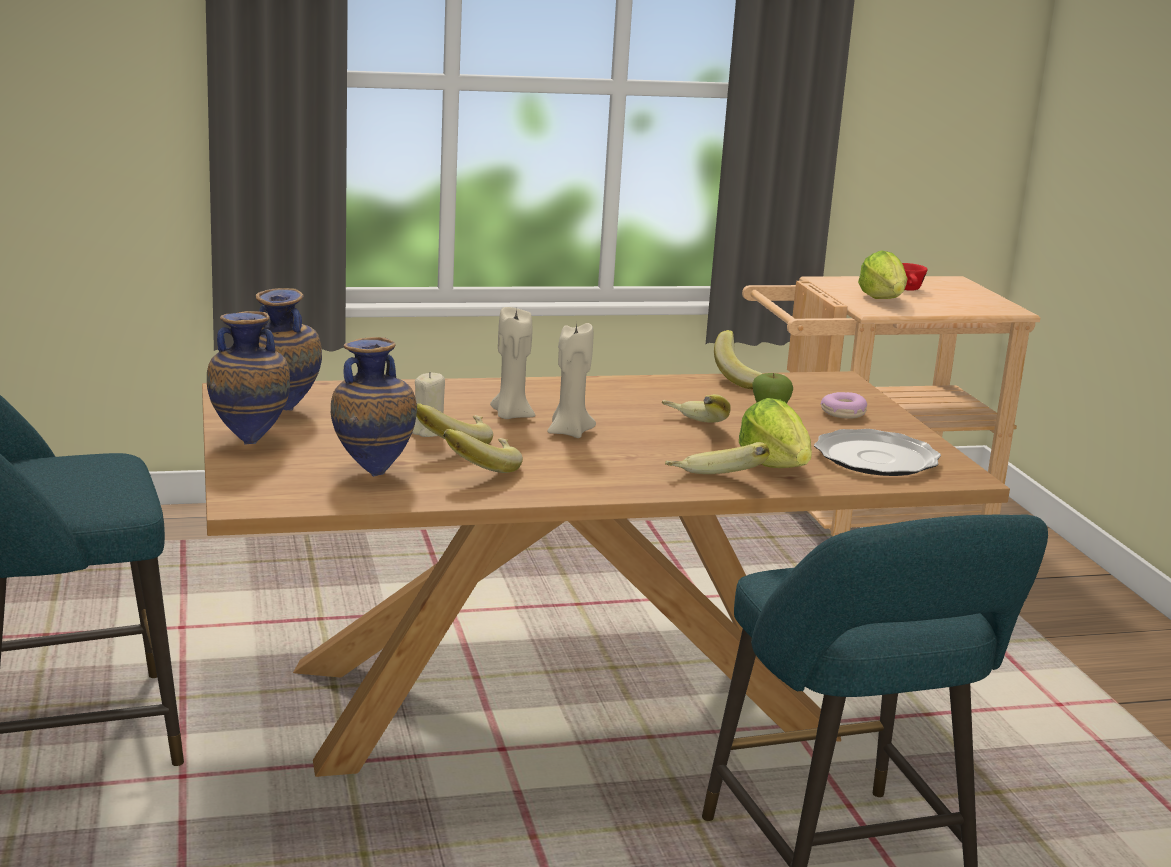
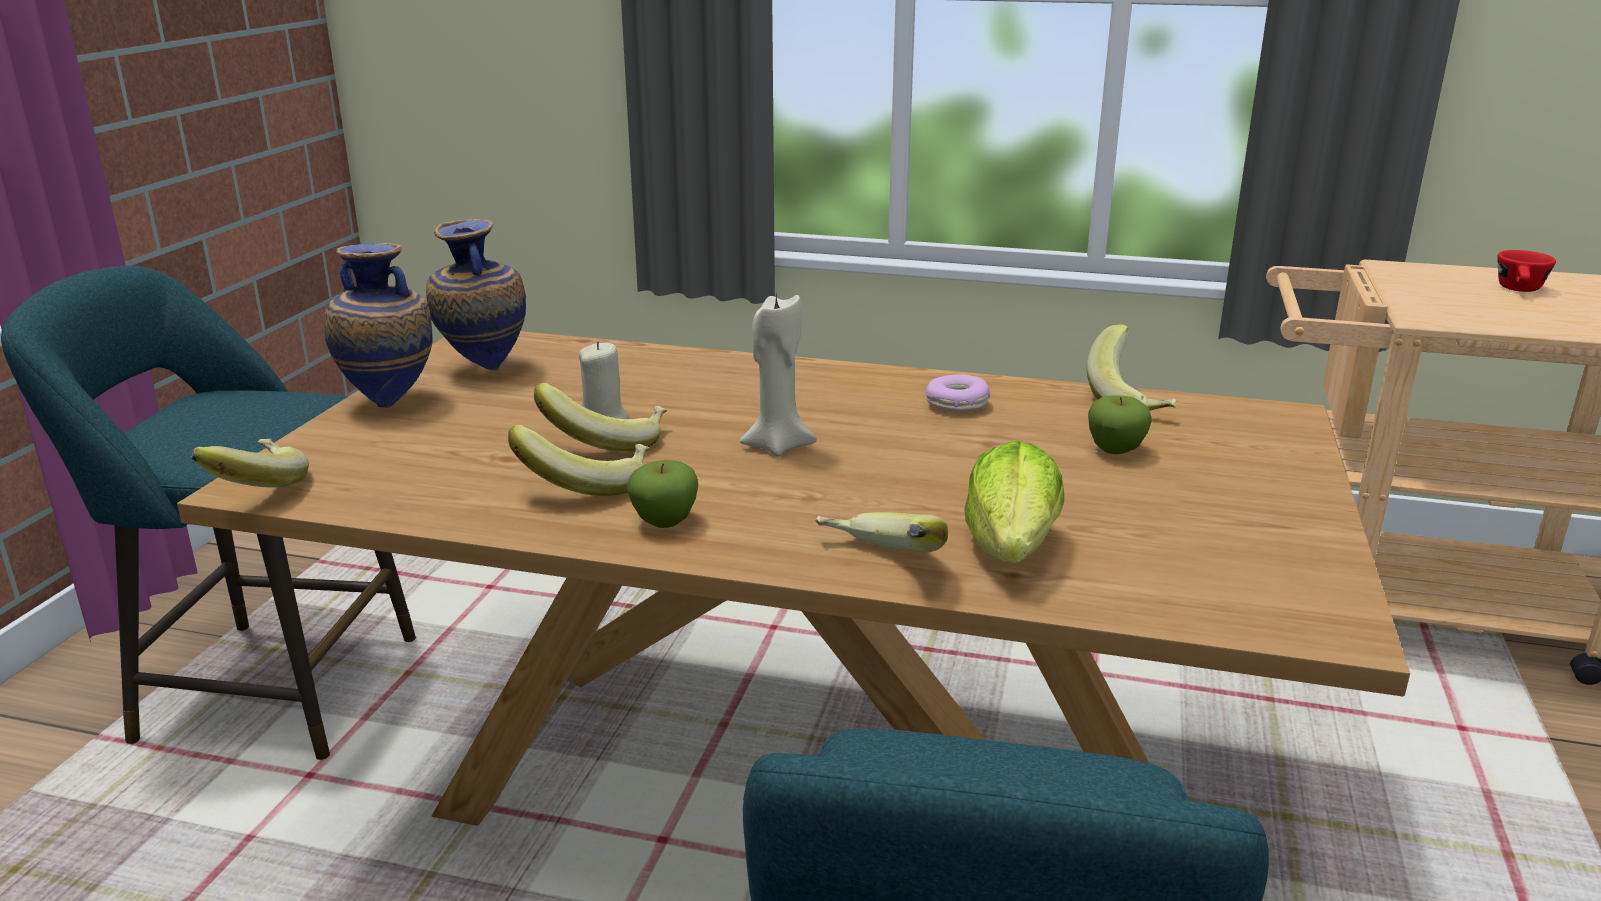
camera: 30 degrees right, 5 degrees up
(372, 472) = (454, 466): vase -> none
(510, 416) = (735, 411): beige candle -> none
(563, 481) = (664, 522): none -> apple
(691, 427) = (958, 463): banana -> banana (254, 488)
(843, 413) = (1229, 473): donut -> donut (956, 404)
(875, 458) = (1200, 563): plate -> none
(883, 299) = (1459, 301): lettuce -> none

